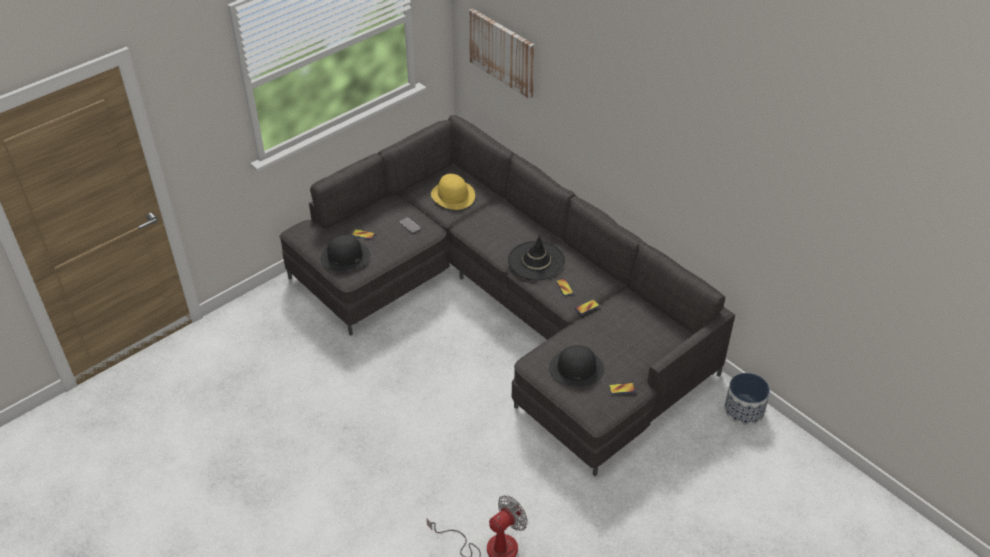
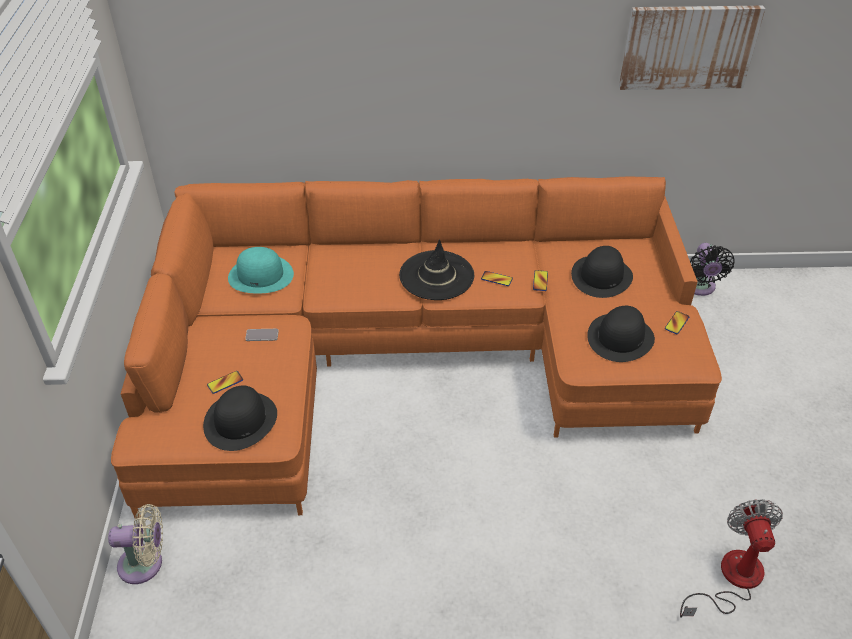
camera: 50 degrees left, 0 degrees up
(268, 300) = (145, 564): none -> beige fan
(453, 195) = (261, 275): yellow hat -> turquoise hat
(502, 52) = (238, 55): picture -> picture (688, 47)
(505, 306) = (407, 357): grey sofa -> orange sofa
(625, 332) = (601, 276): none -> black hat
(744, 410) = (699, 287): planter -> black fan

